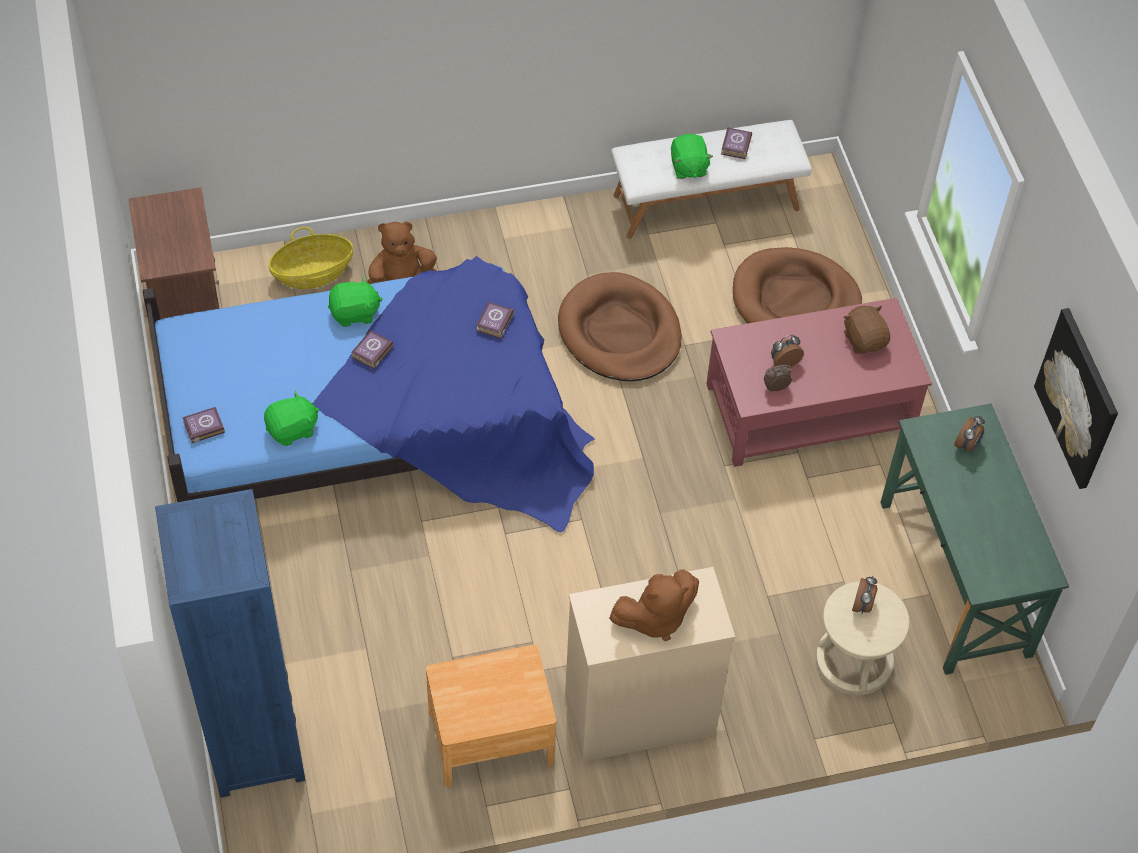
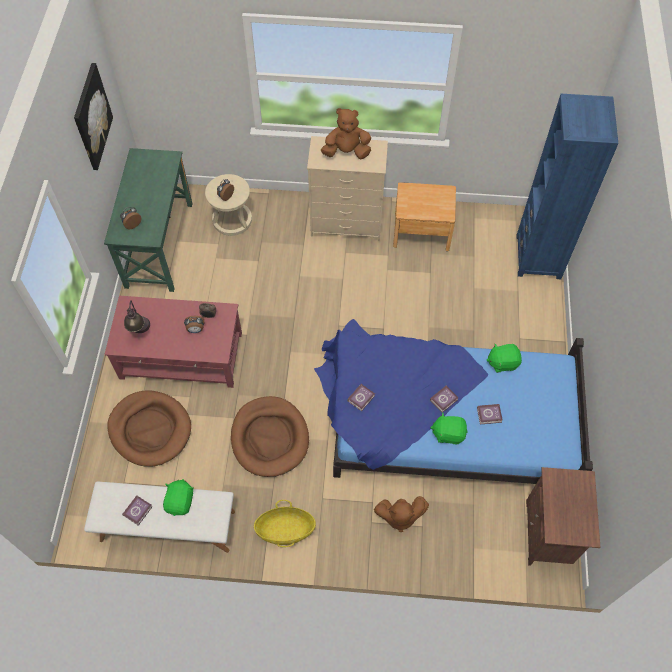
camera: 160 degrees left, 5 degrees up
(202, 427) = (557, 378): book -> book (490, 415)
(313, 273) = (458, 543): basket -> basket (285, 530)
(864, 340) = (140, 331): brown plush toy -> table lamp

